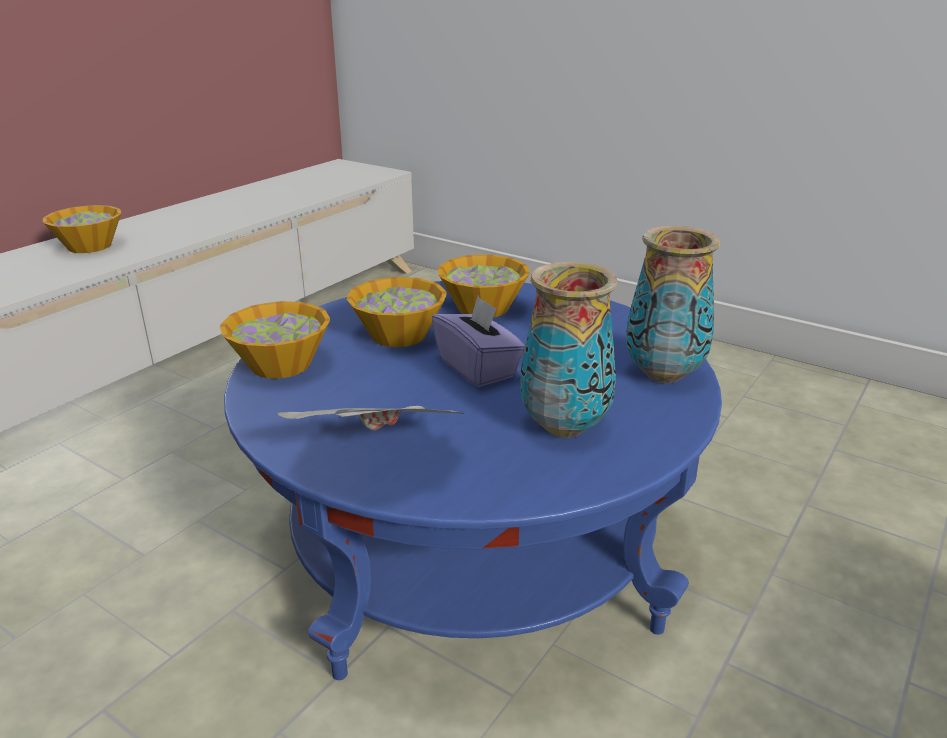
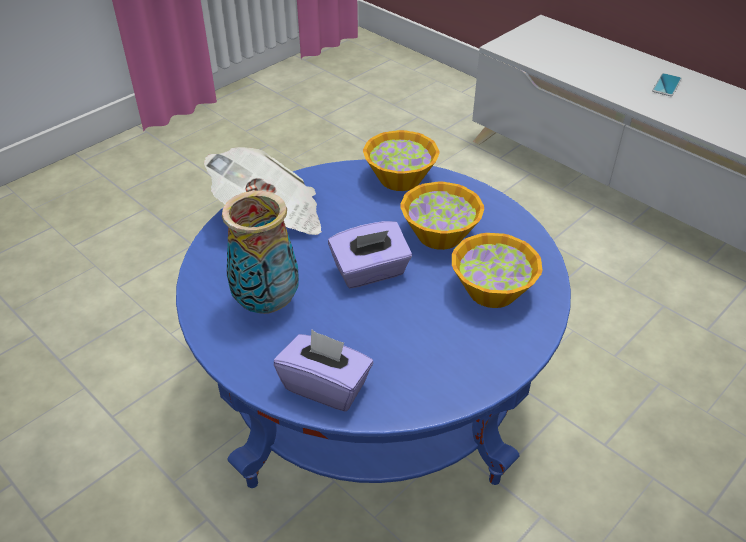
camera: 100 degrees right, 15 degrees up
(89, 246) = (666, 85): bowl -> phone
(664, 375) = (326, 386): vase -> purple tissue box

